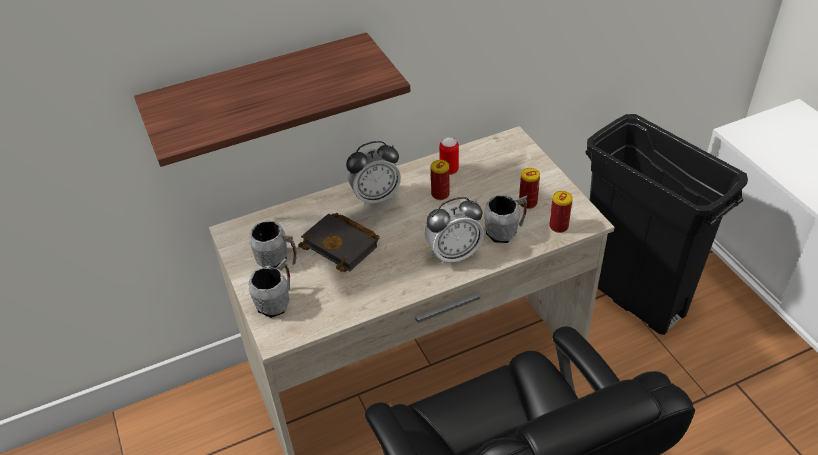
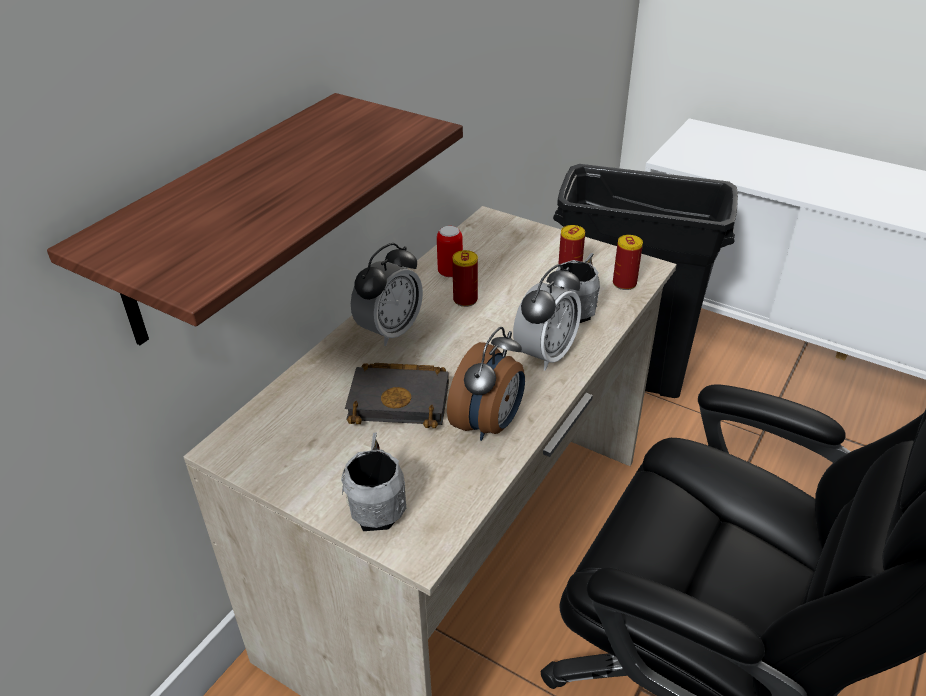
camera: 35 degrees left, 5 degrees down
(277, 260) = (328, 454): grey mug -> none
(377, 284) = (489, 424): none -> alarm clock

